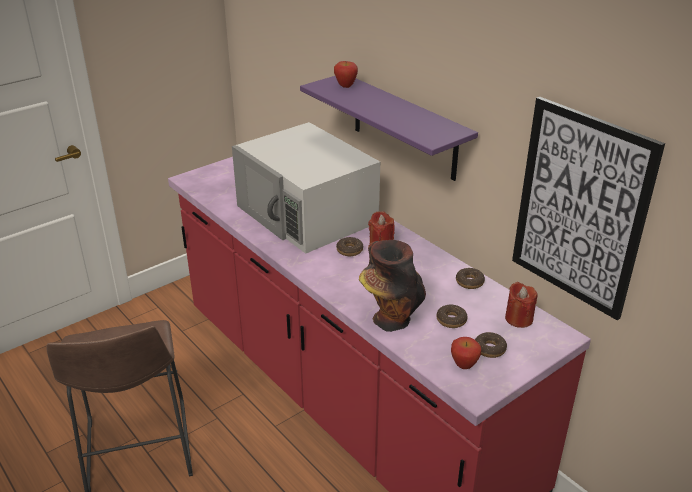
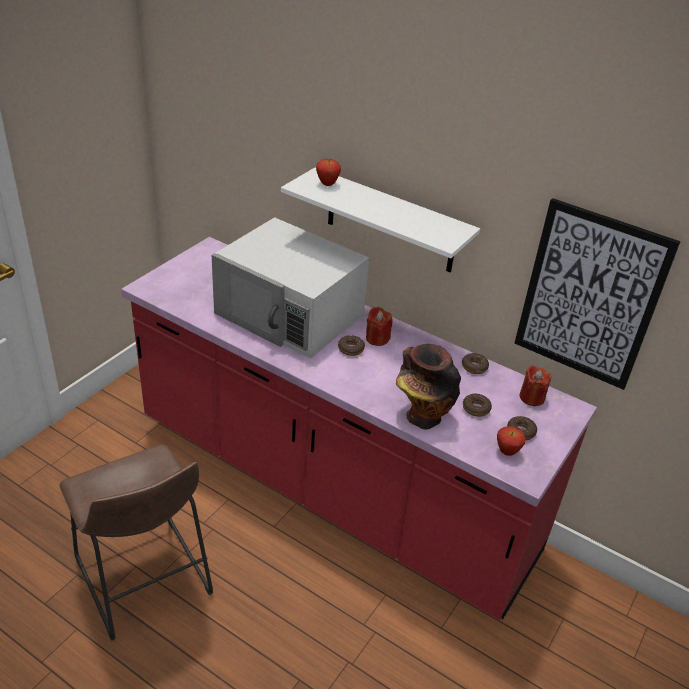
camera: 20 degrees left, 5 degrees up
(404, 127) = (390, 221): purple shelf -> white shelf

